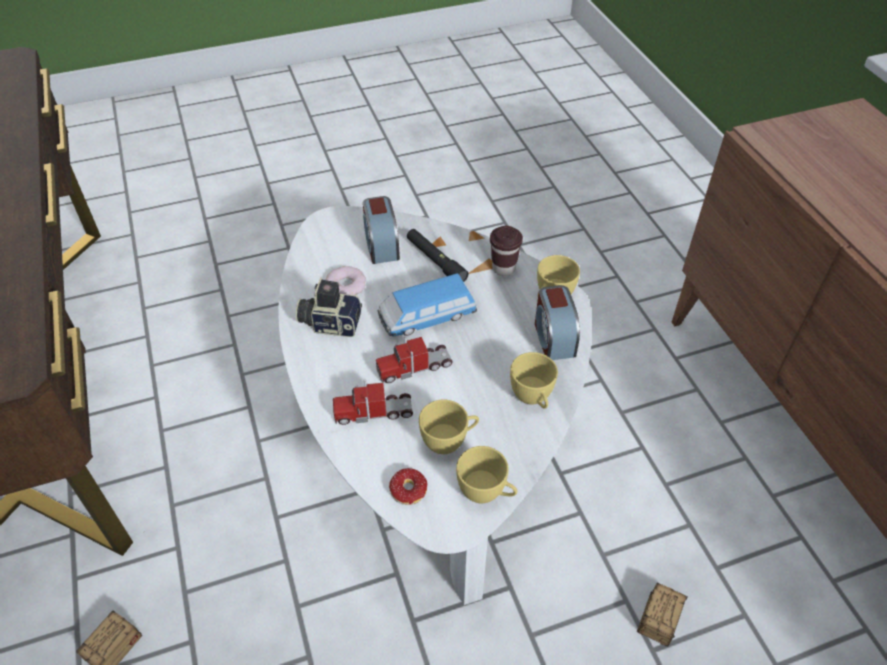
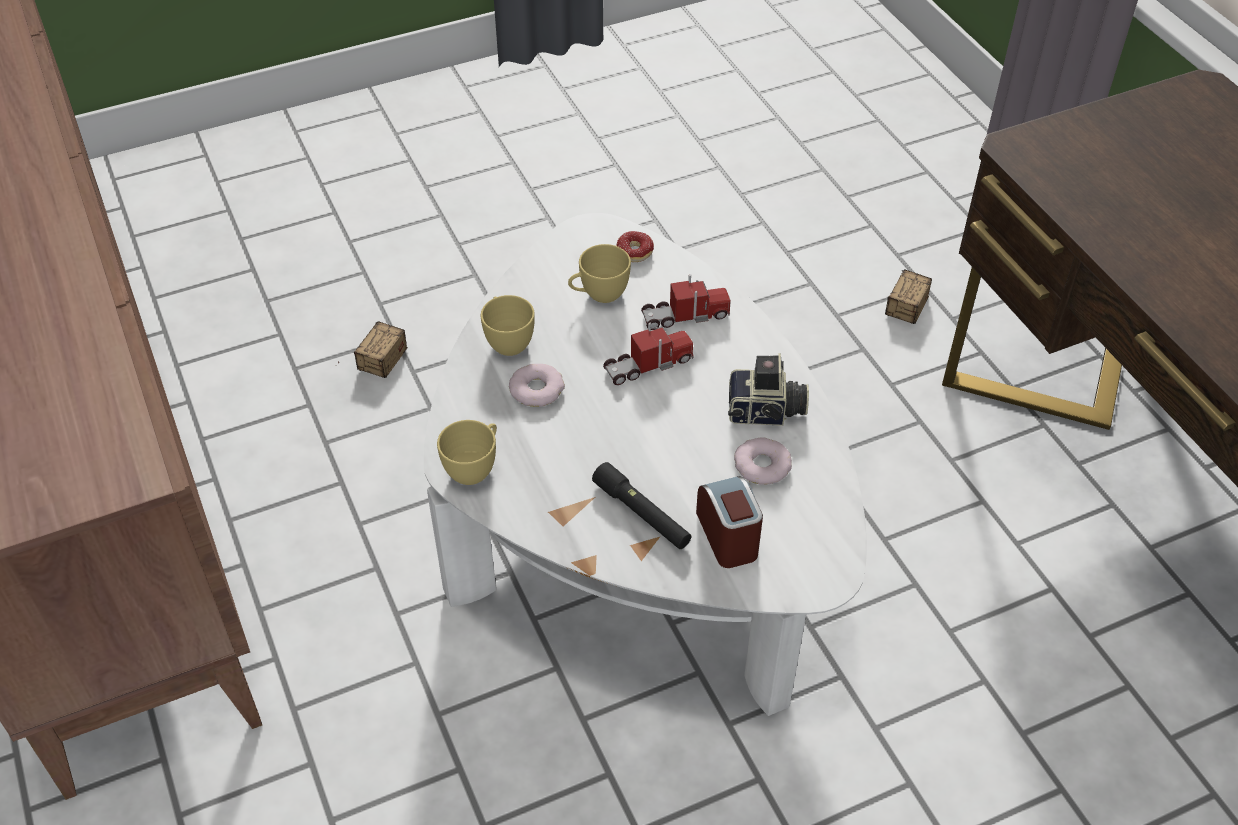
camera: 175 degrees right, 0 degrees up
(427, 317) = (642, 427): toy car -> none
(486, 493) = (558, 255): yellow cup -> none
(503, 268) = (541, 508): brown cup -> none
(507, 353) = (537, 389): none -> donut
(553, 338) = (477, 411): alarm clock -> none

